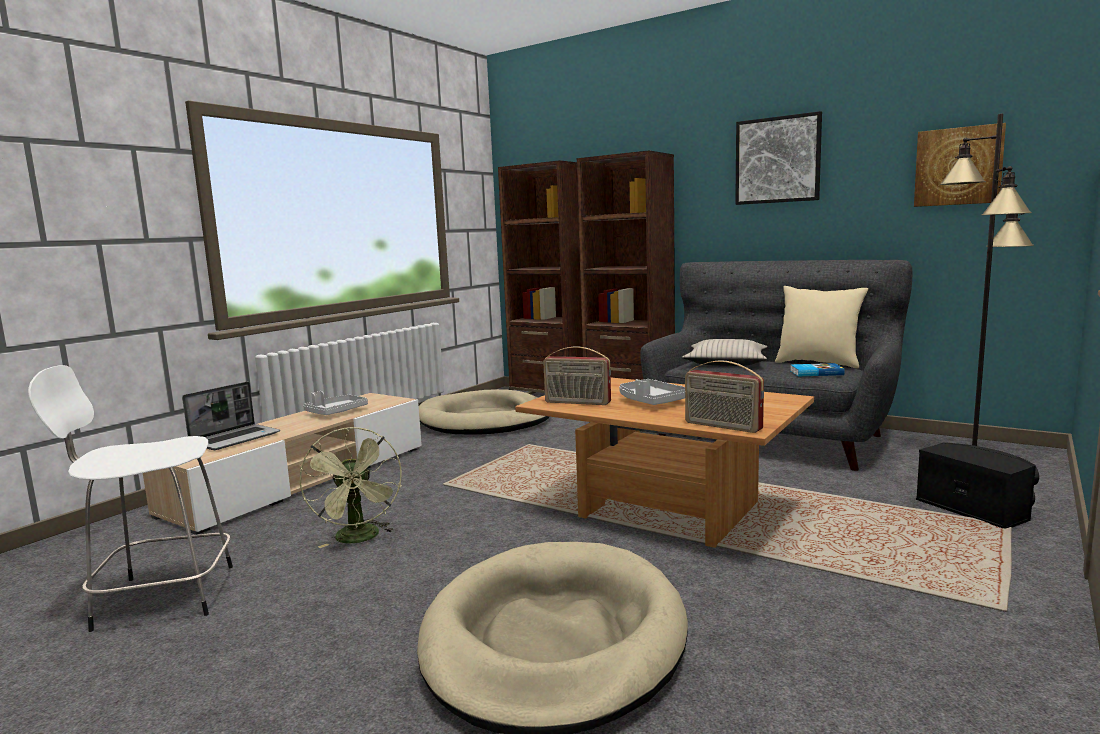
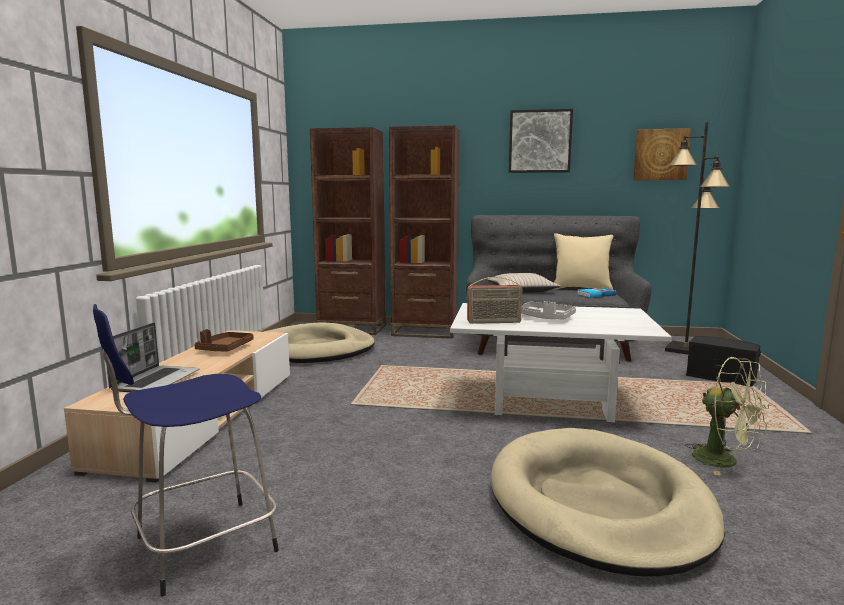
camera: 25 degrees left, 0 degrees up
(160, 597) = (200, 546): white stool -> blue stool
(336, 412) = (225, 349): grey tray -> brown tray
(360, 539) = (337, 458): green fan -> green fan (725, 461)
(664, 511) = (549, 402): brown coffee table -> white coffee table
(722, 426) = (630, 331): radio -> none

